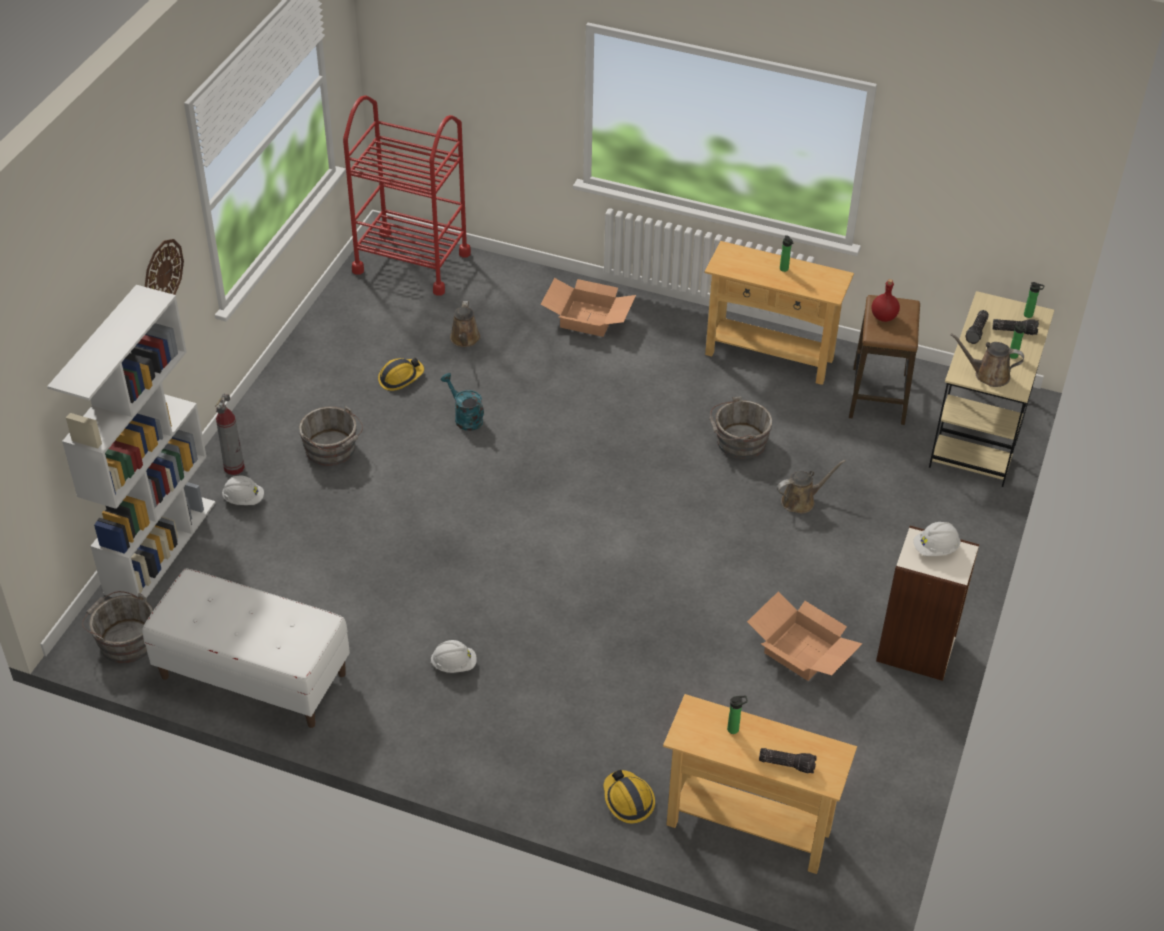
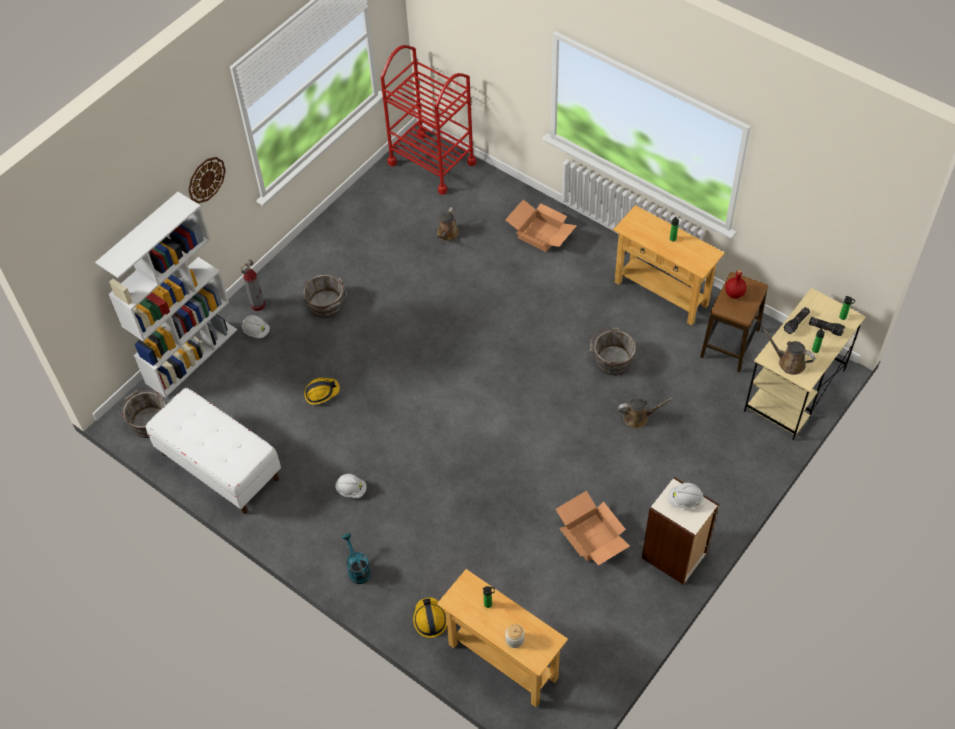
camera: 20 degrees right, 10 degrees up
(400, 378) = (392, 257): hard hat -> hard hat (321, 392)
(465, 417) = (425, 298): turquoise watering can -> turquoise watering can (357, 569)
(787, 764) = (514, 639): flashlight -> jar

